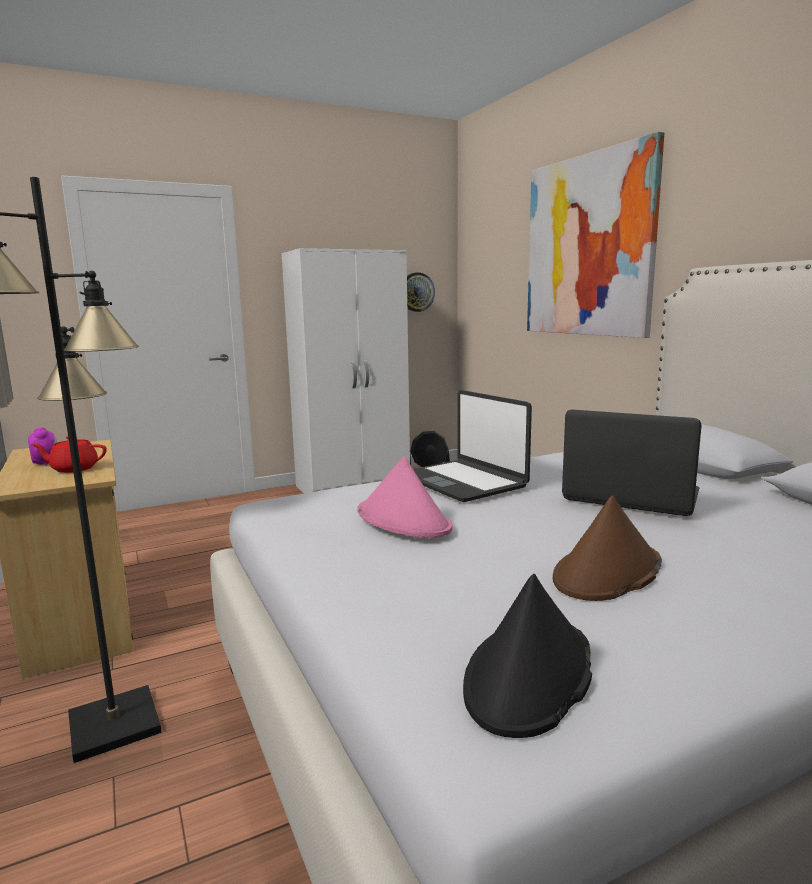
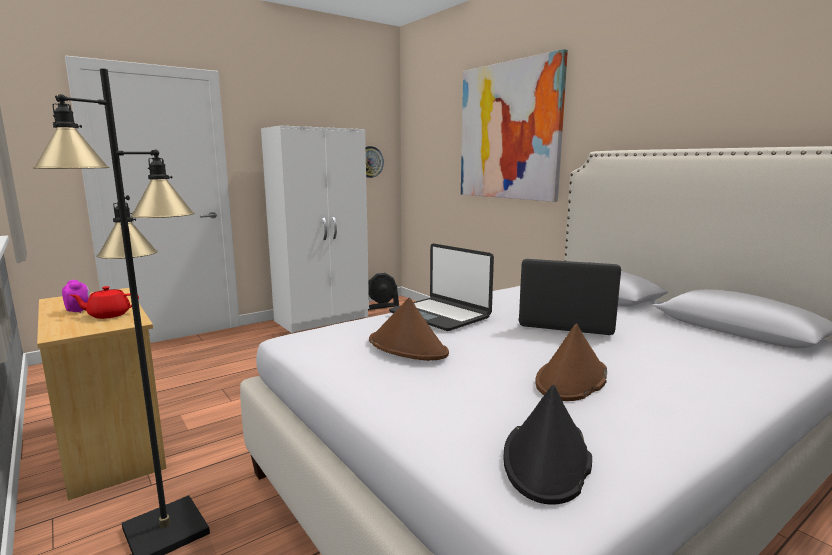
camera: 10 degrees left, 0 degrees up
(403, 520) = (408, 347): pink hat -> brown hat

